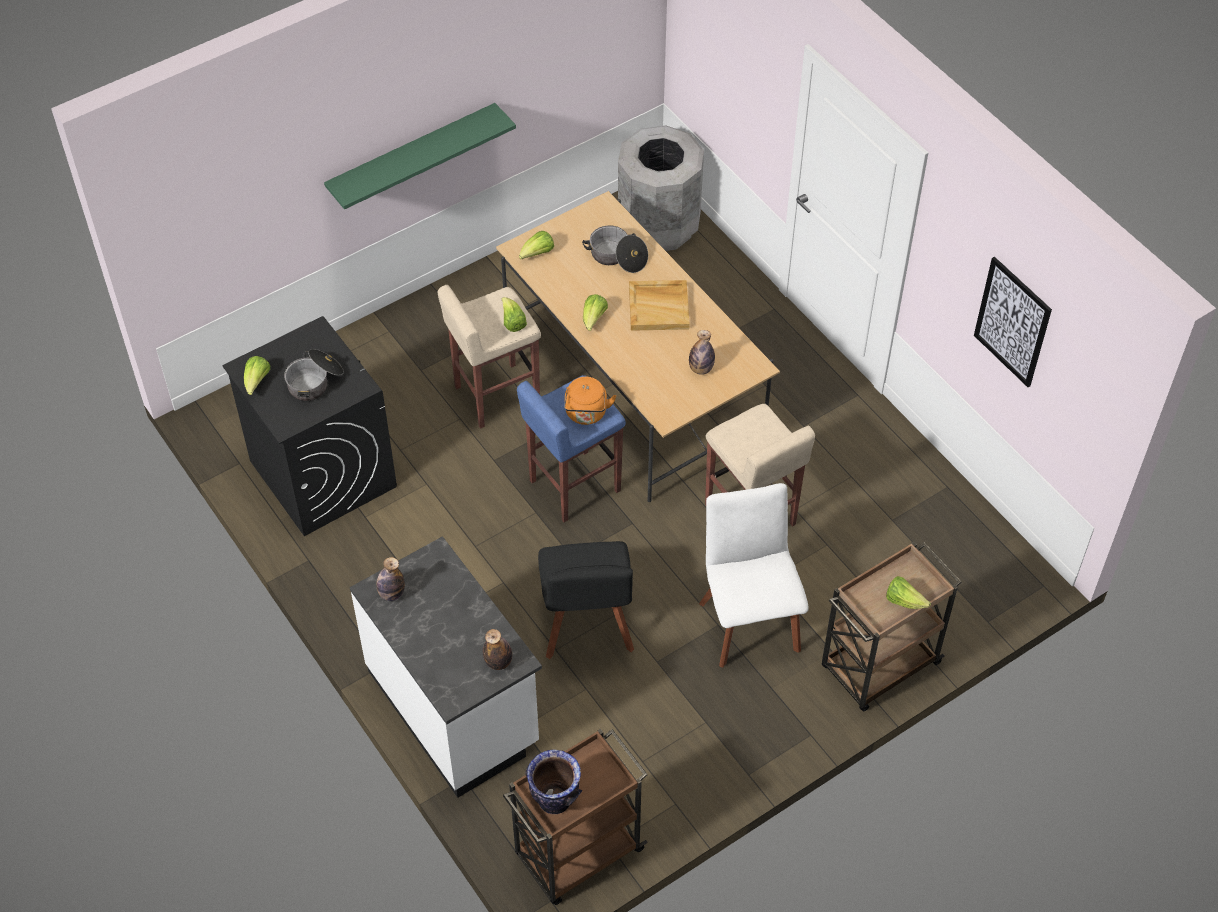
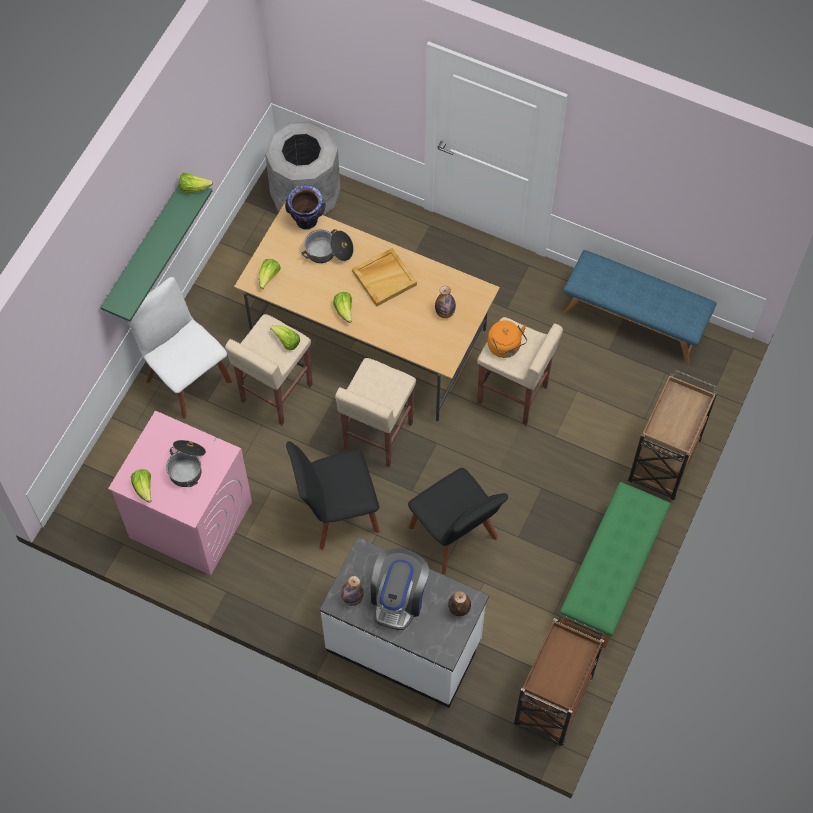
camera: 30 degrees left, 10 degrees up
(322, 473) = (190, 520): black washing machine -> pink washing machine
(441, 617) = (398, 597): none -> coffee machine
(476, 540) = (336, 513): none -> black chair
(554, 801) = (555, 684): vase -> vase (306, 221)
(573, 486) = (377, 436): blue stool -> beige stool
(586, 414) = (387, 388): orange kettle -> orange kettle (505, 347)
(735, 755) = (611, 576): none -> green bench
(748, 621) = (560, 474): white chair -> white chair (186, 377)
(904, 601) = (687, 419): lettuce -> lettuce (194, 188)
(943, 503) = (634, 319): none -> blue bench
(1012, 322) = (670, 188): picture -> none

